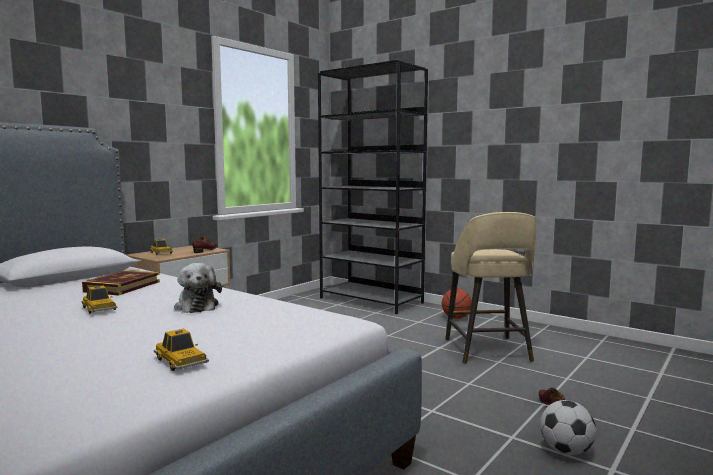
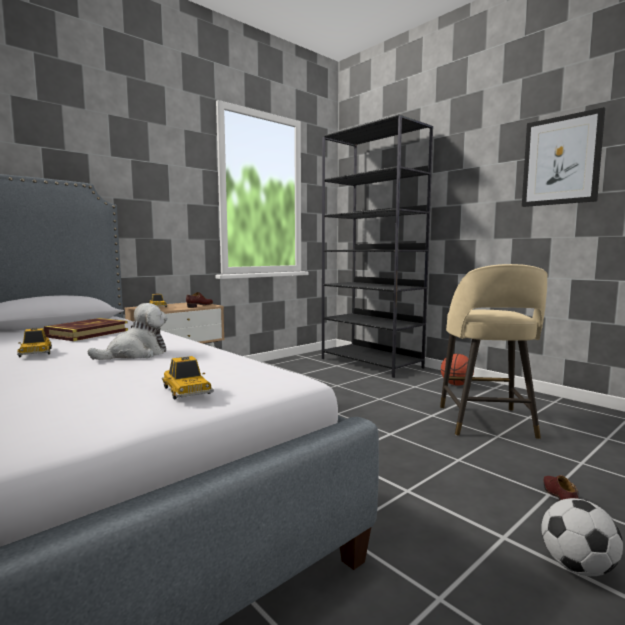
camera: 10 degrees right, 0 degrees up
(181, 361) = (39, 418): toy car -> toy car (187, 391)
(196, 306) = (136, 354): plush toy -> plush toy turned 120 degrees counterclockwise
(544, 112) = (561, 161): none -> picture

